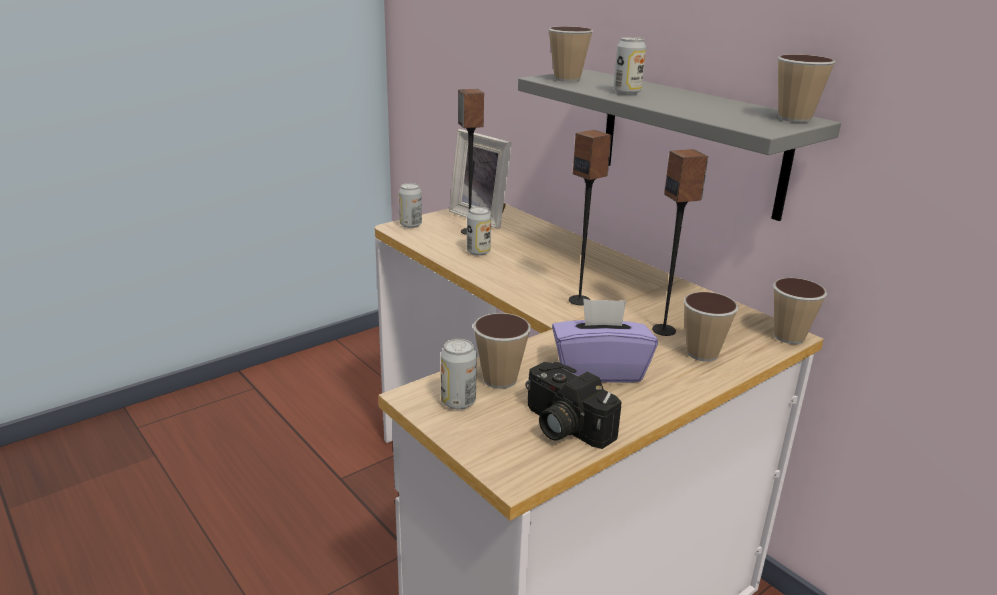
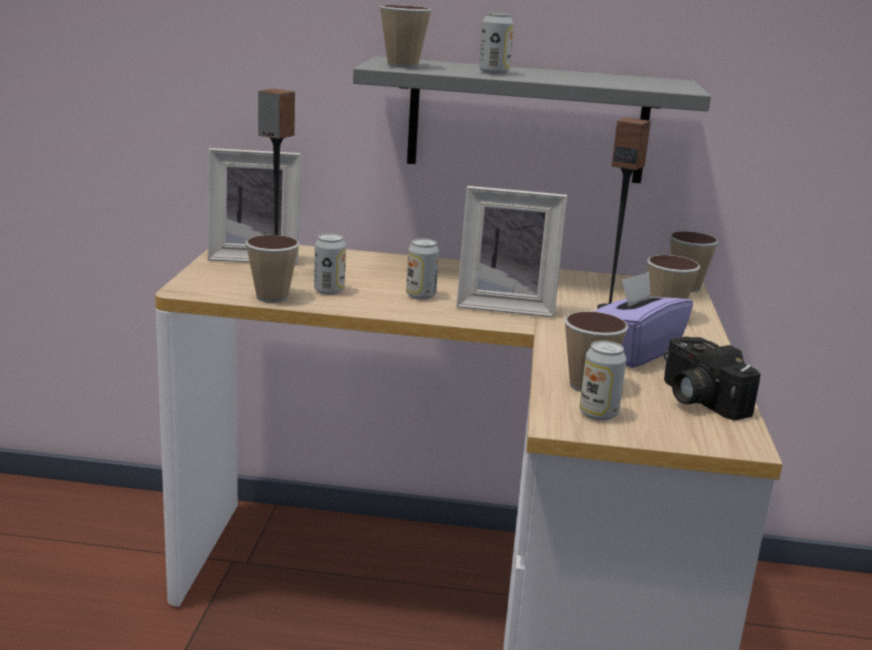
camera: 45 degrees left, 5 degrees down
(410, 225) = (196, 284): can -> can (420, 295)
(562, 426) = (696, 399): camera -> camera turned 60 degrees clockwise
(580, 300) = (506, 306): speaker -> picture frame
(794, 119) = (668, 81): cup -> cup (272, 297)

